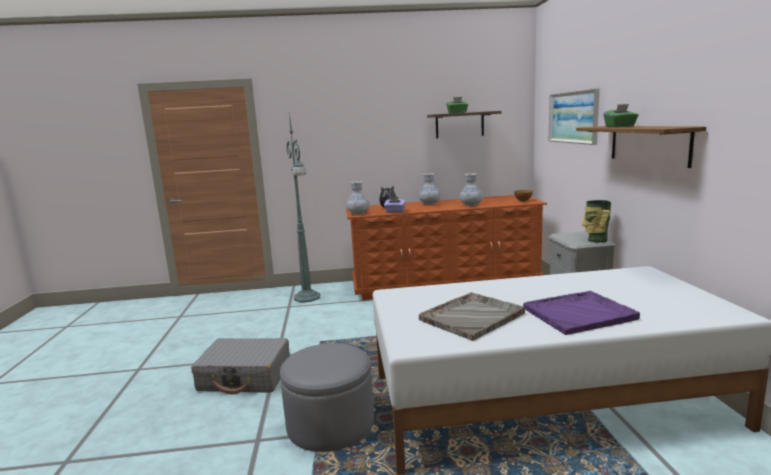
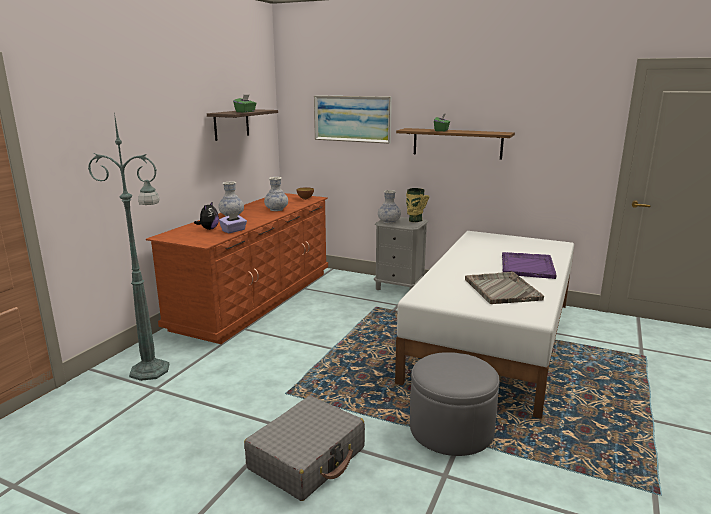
camera: 60 degrees left, 5 degrees up
(358, 213) = (200, 241): vase -> vase (389, 222)

